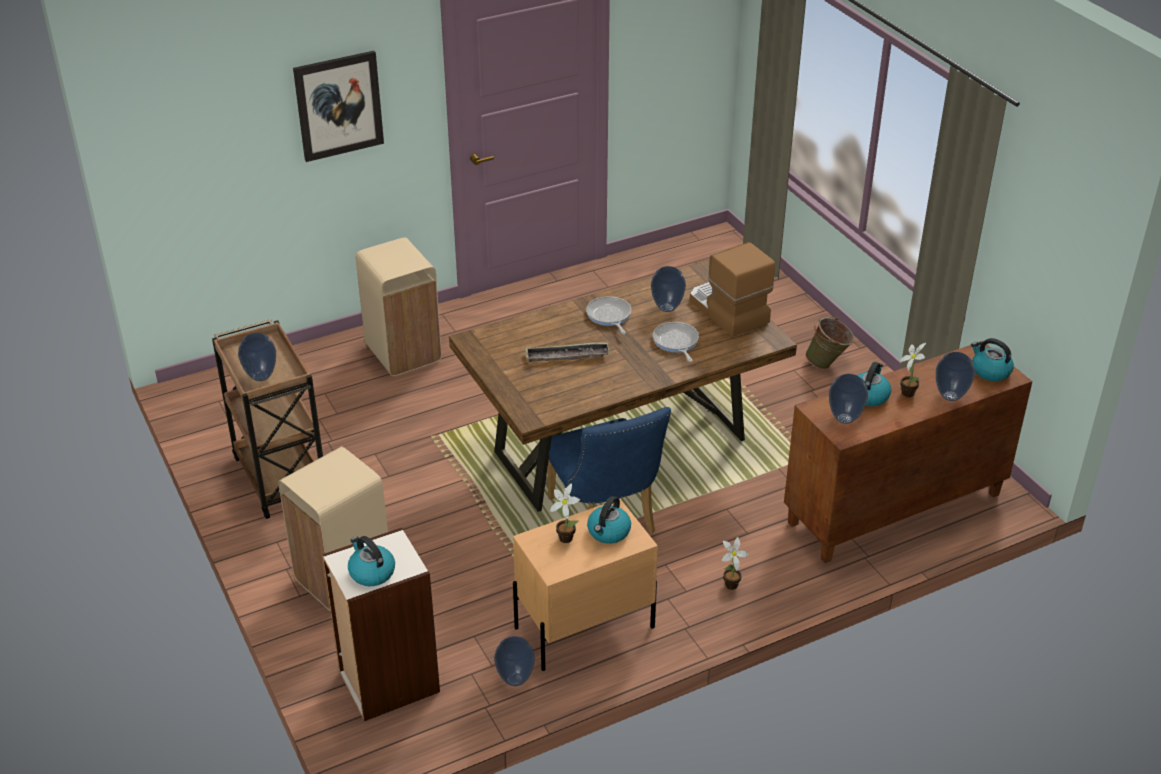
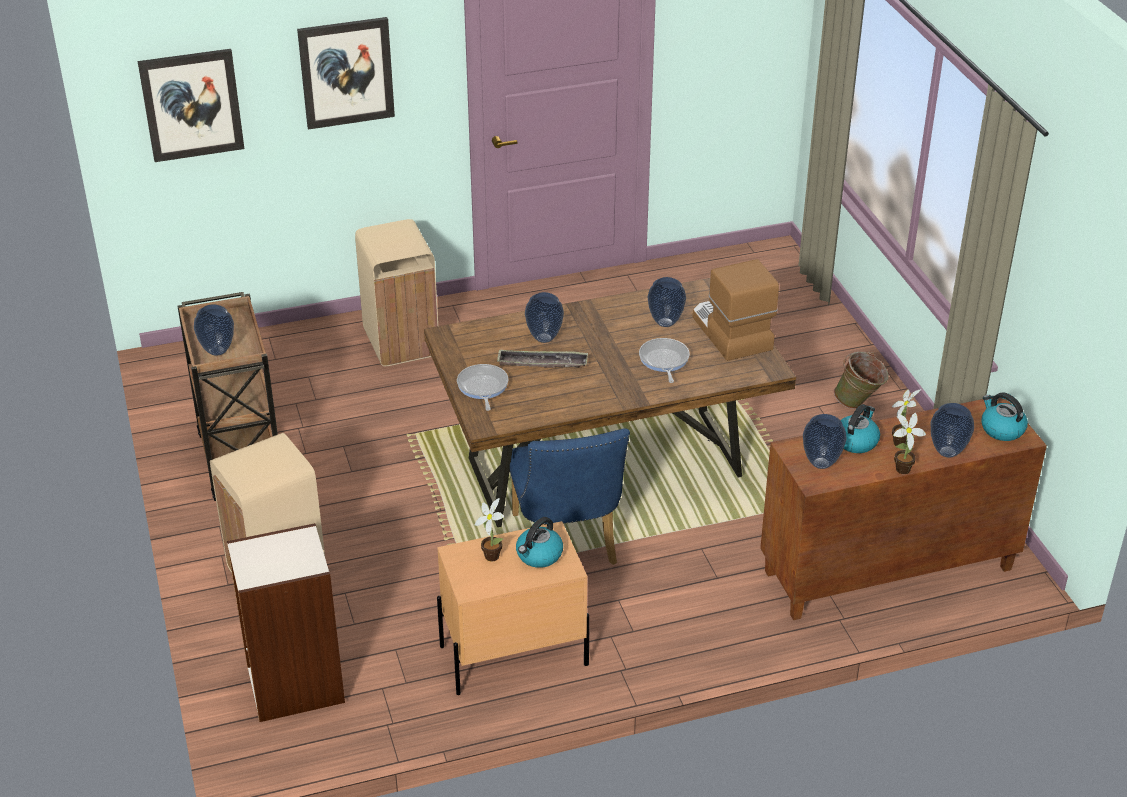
camera: 10 degrees right, 0 degrees up
(197, 147) = (192, 105): none -> picture
(371, 572) = (270, 566): kettle -> none
(515, 679) = (426, 700): vase -> vase (544, 337)
(609, 316) = (600, 325): frying pan -> frying pan (482, 387)
(729, 586) = (681, 631): potted plant -> potted plant (900, 470)

